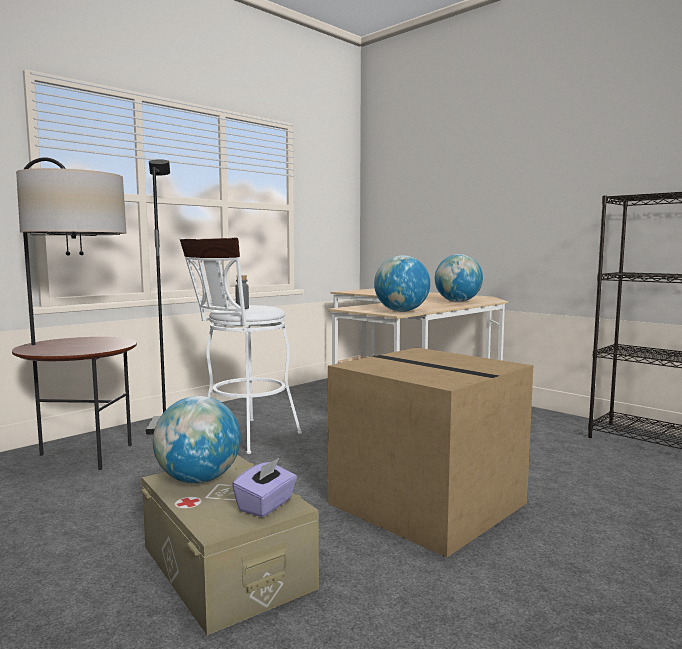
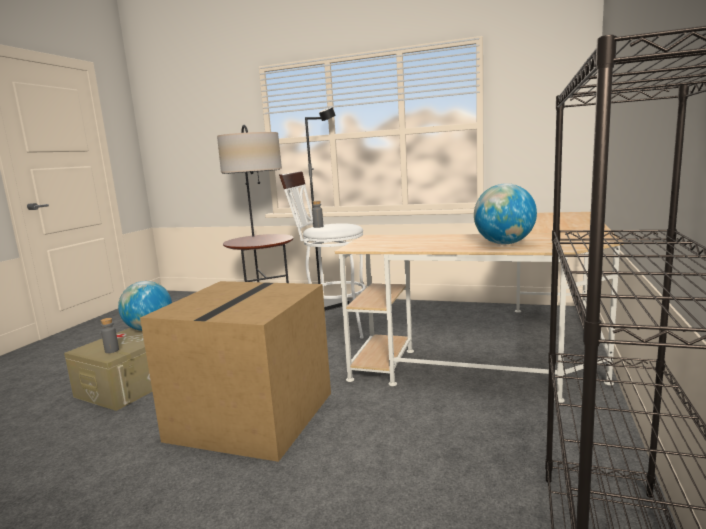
camera: 65 degrees right, 5 degrees up
(266, 505) = (112, 350): purple tissue box -> grey bottle
(401, 311) = (369, 247): globe -> none

